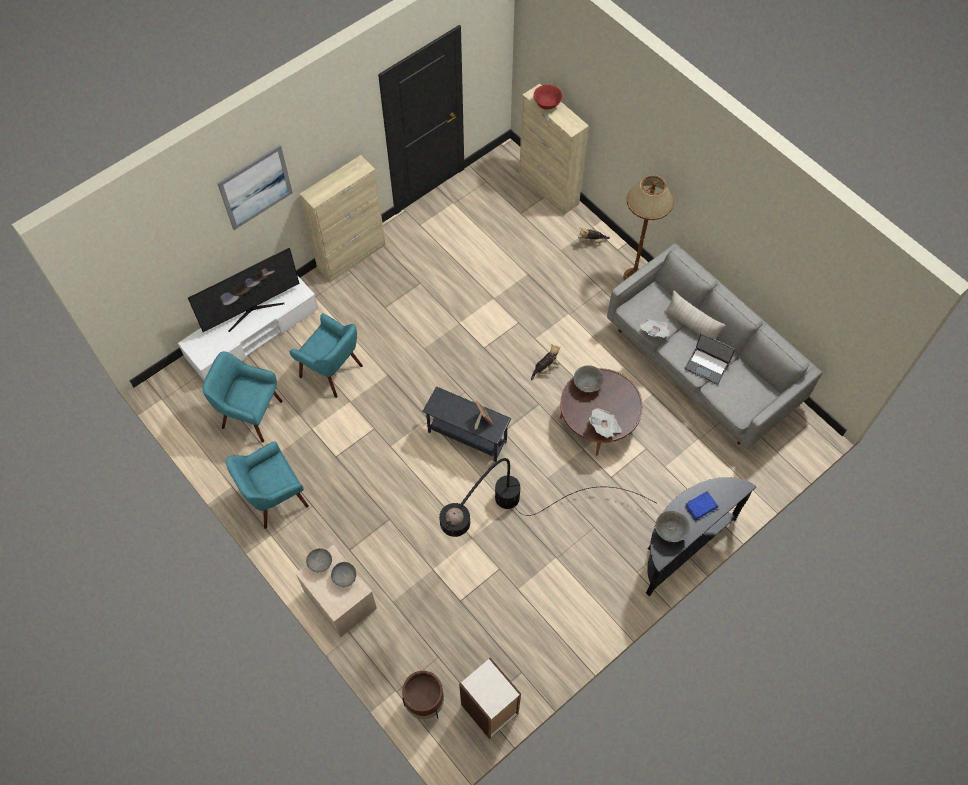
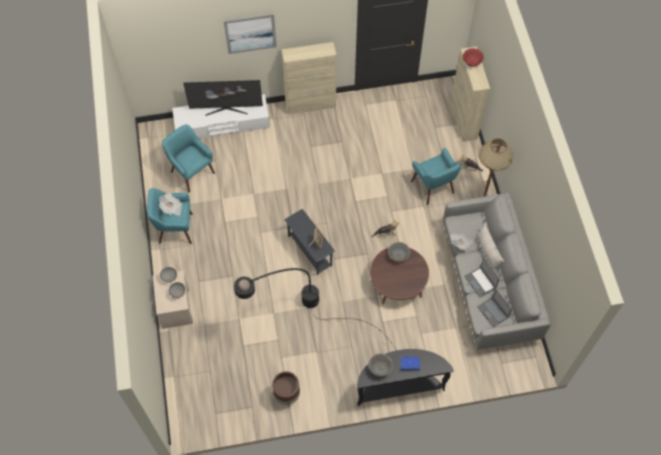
camera: 30 degrees right, 0 degrees up
(332, 371) = (255, 169): turquoise armchair -> turquoise armchair (433, 187)
(425, 702) = (186, 392): brown planter -> brown planter (287, 395)
(490, 710) = (220, 418): bookcase -> none
(604, 427) = (391, 287): newspaper -> newspaper (172, 208)
(744, 394) = (493, 312): none -> laptop

